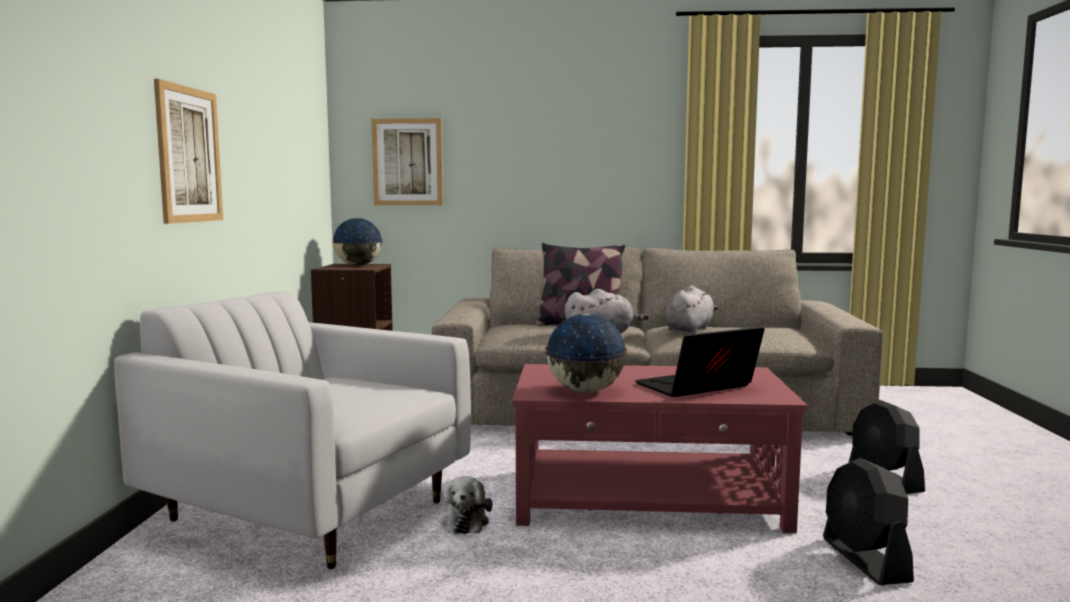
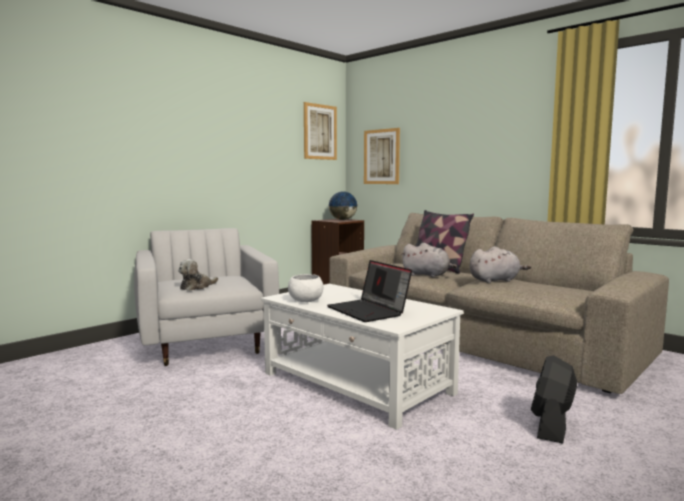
camera: 40 degrees right, 0 degrees up
(189, 155) = (200, 157): picture -> picture (320, 132)
(465, 521) = (249, 365): plush toy -> plush toy (197, 287)
(585, 391) = (305, 300): globe -> white bowl
(649, 499) = (357, 383): red coffee table -> white coffee table
(696, 387) = (369, 311): laptop -> laptop turned 135 degrees counterclockwise
(865, 560) = (401, 459): black fan -> none

